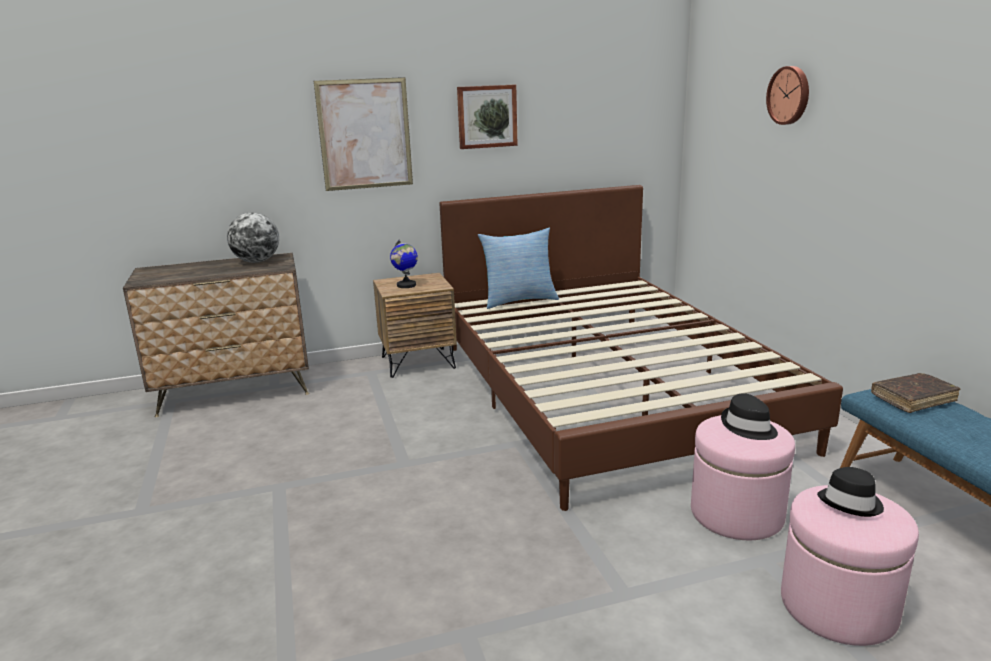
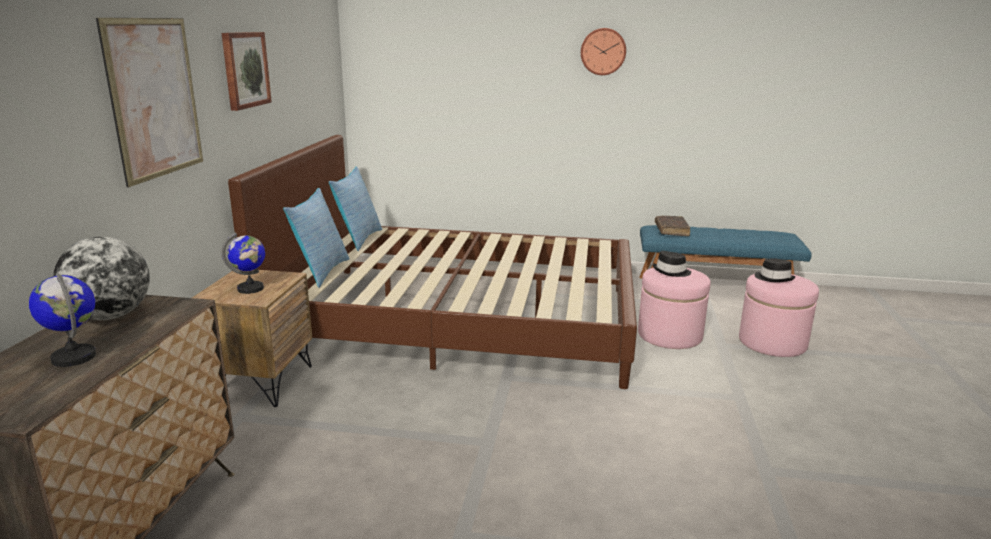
camera: 65 degrees left, 0 degrees up
(202, 271) = (74, 357): none -> globe
(608, 289) = (358, 239): none -> pillow
(789, 95) = (491, 44): wall clock -> wall clock (603, 51)

